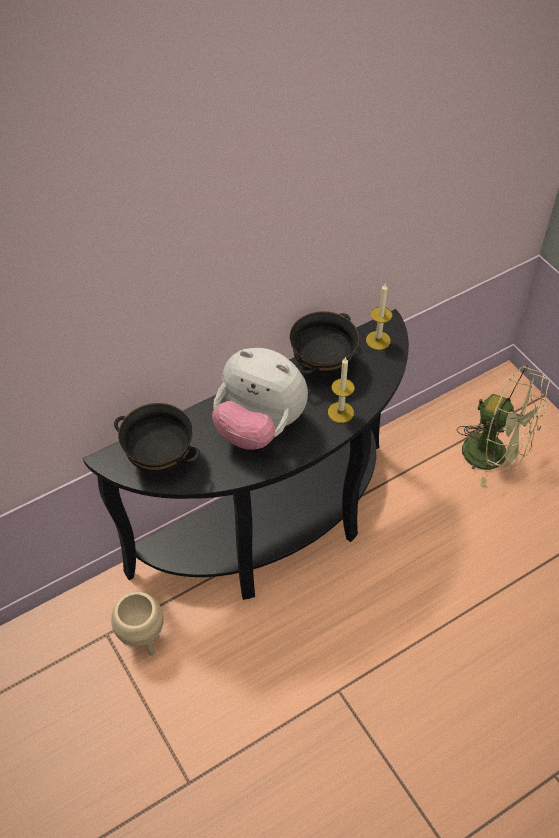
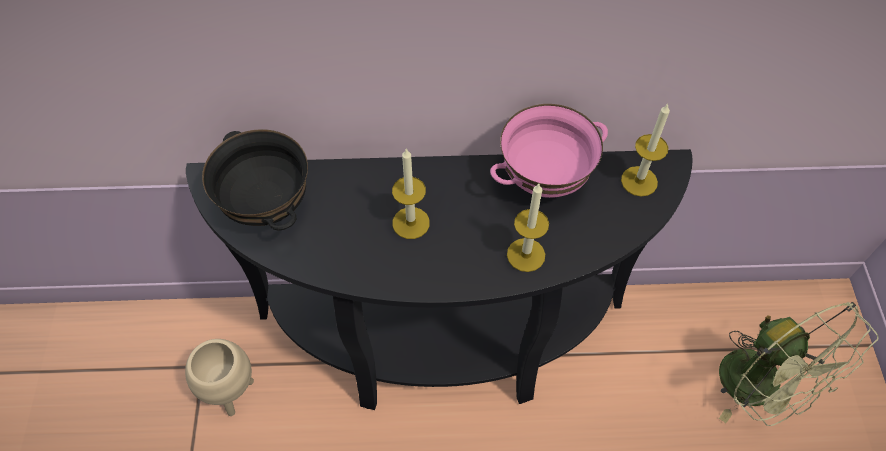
camera: 30 degrees right, 5 degrees up
(259, 426) = (411, 223): plush toy -> candle
(323, 365) = (544, 181): black bowl -> pink bowl

